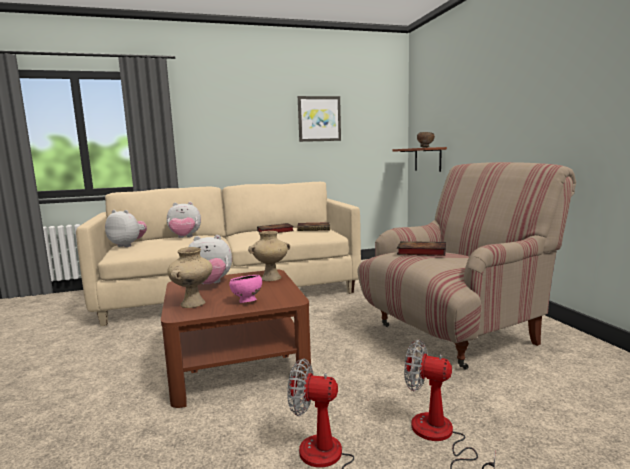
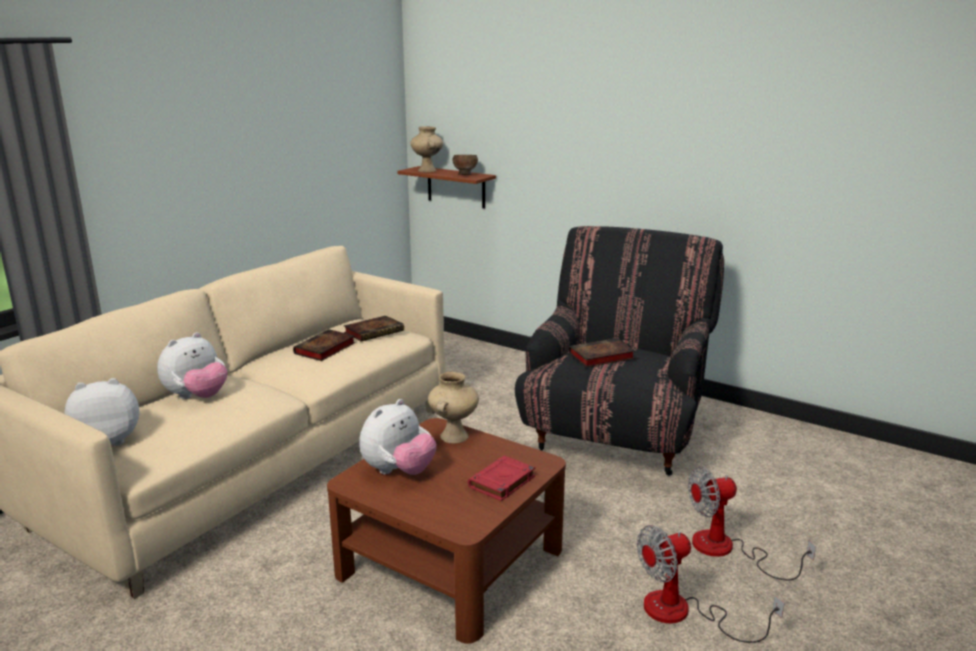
camera: 40 degrees left, 10 degrees up
(193, 304) = (446, 508): beige vase -> beige vase (427, 170)
(246, 302) = (501, 482): pink bowl -> red book
(319, 119) = (297, 132): picture -> none
(455, 334) = (616, 437): beige armchair -> black armchair

